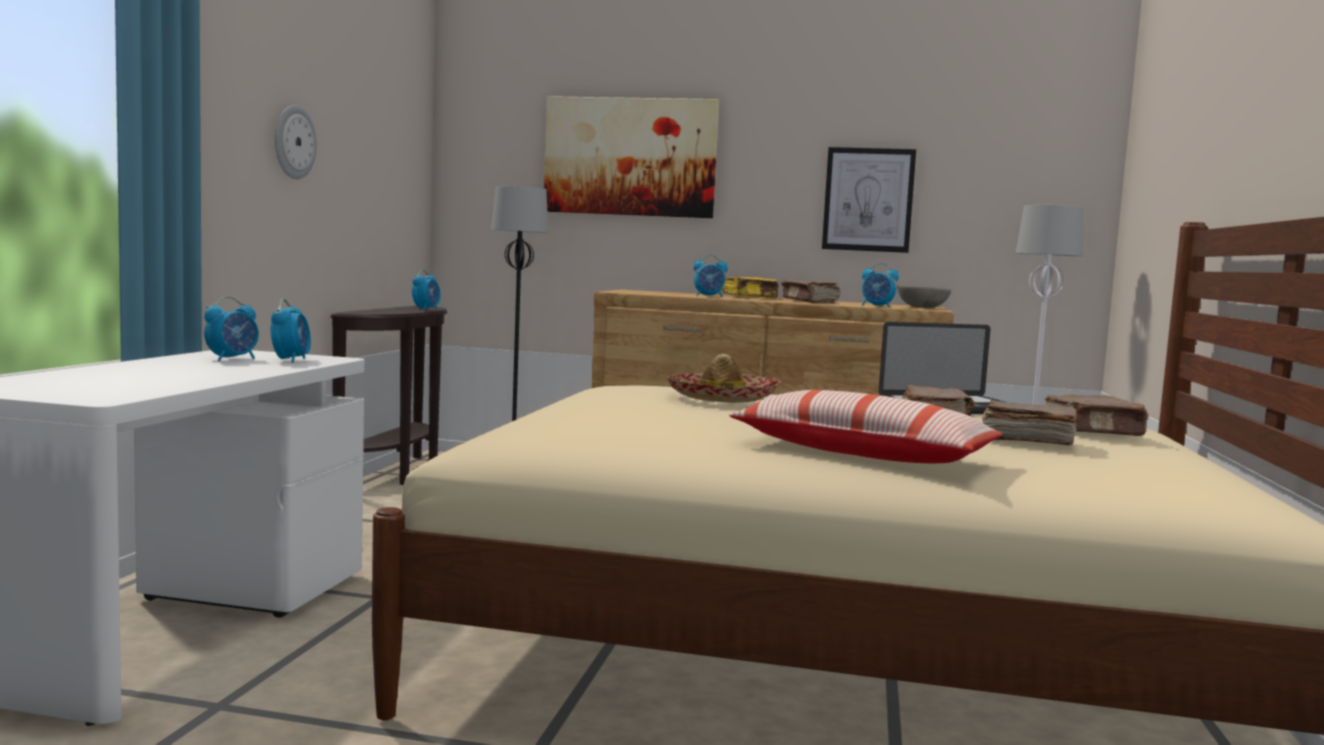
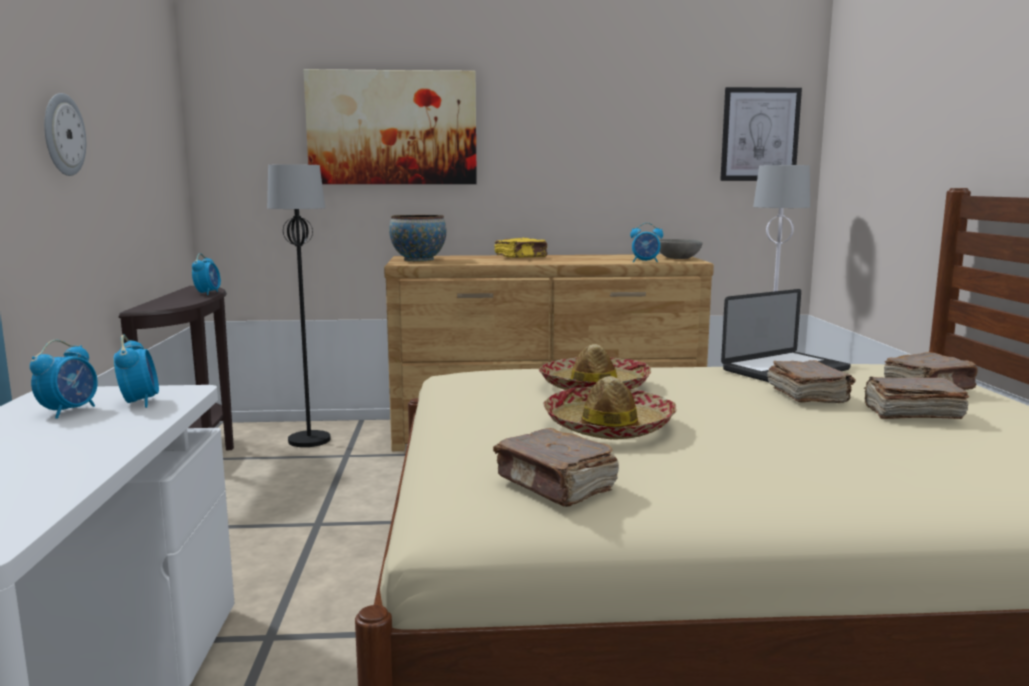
camera: 15 degrees left, 5 degrees up
(636, 292) = (418, 260): none -> bowl
(690, 418) = (609, 427): none -> hat
(709, 296) = (491, 261): alarm clock -> none
(810, 301) = (581, 259): brown book -> brown book (556, 485)
(862, 453) = (822, 461): pillow -> none
(868, 200) = (615, 162): picture -> picture (760, 134)

